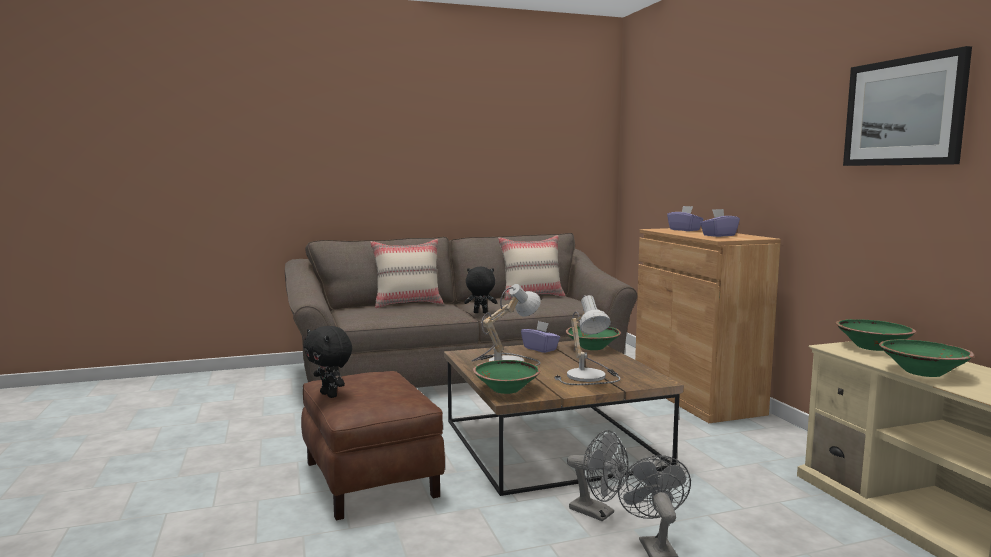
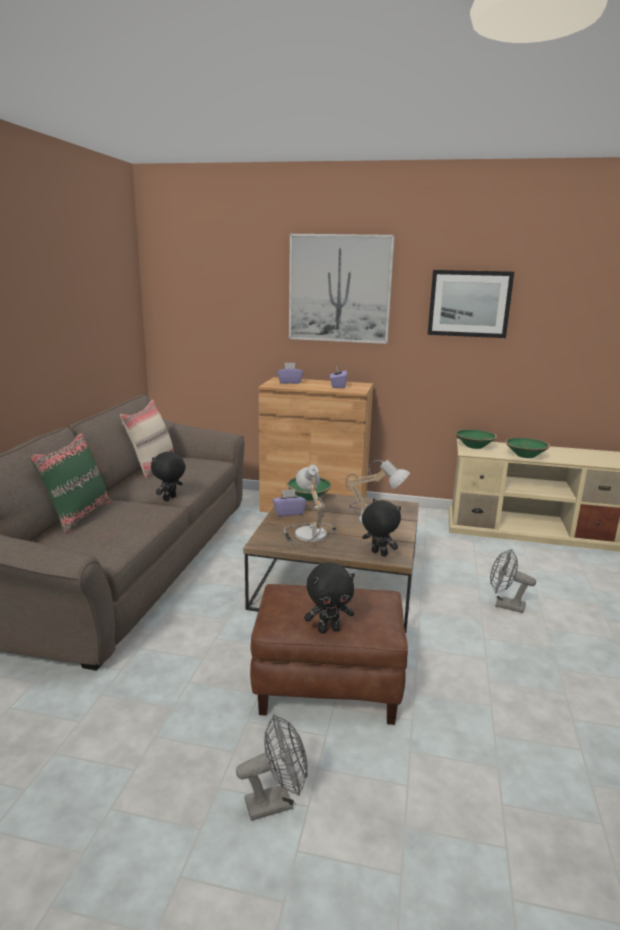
camera: 60 degrees left, 10 degrees up
(408, 304) = (78, 516): beige pillow -> green pillow
(506, 389) = (378, 554): green bowl -> black plush toy
(598, 513) = (455, 606): grey fan -> grey fan (276, 802)
(756, 113) = (339, 289): none -> picture

